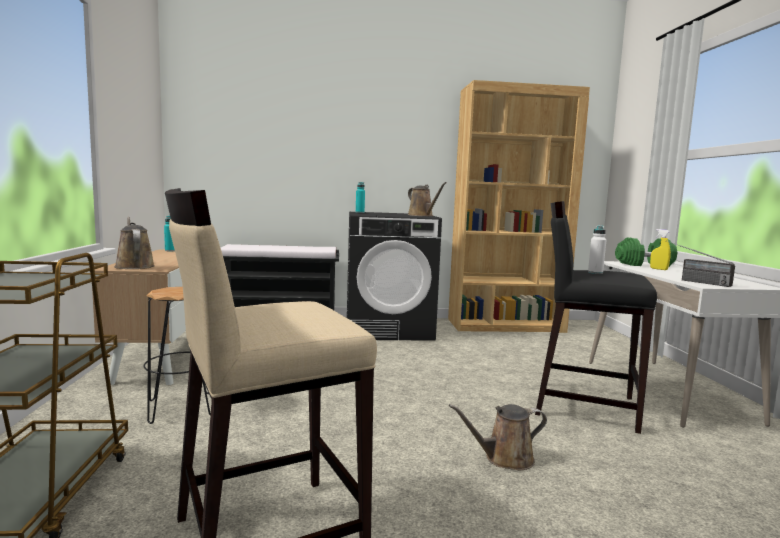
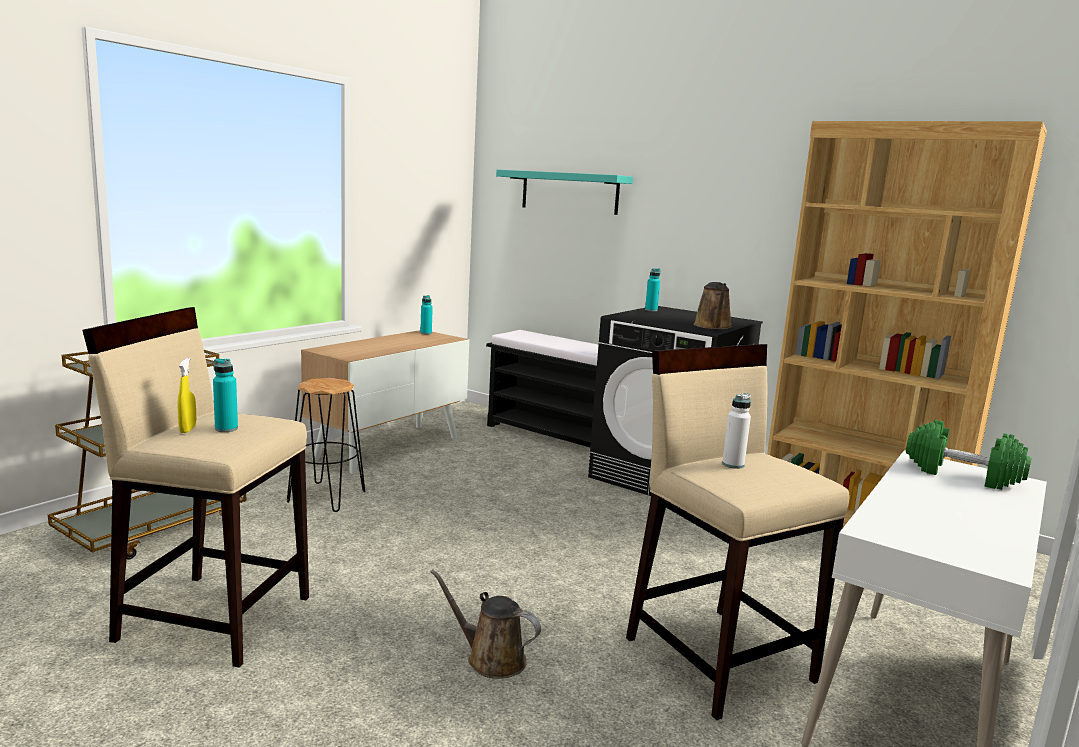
camera: 40 degrees right, 5 degrees up
(134, 266) = (341, 350): brown watering can -> none
(265, 130) = (569, 192): none -> turquoise shelf
(294, 312) = (226, 429): none -> turquoise bottle
(583, 405) = (718, 657): black stool -> beige stool
(658, 269) = (943, 488): yellow spray bottle -> yellow spray bottle (188, 429)
(693, 281) = (888, 520): radio -> none

